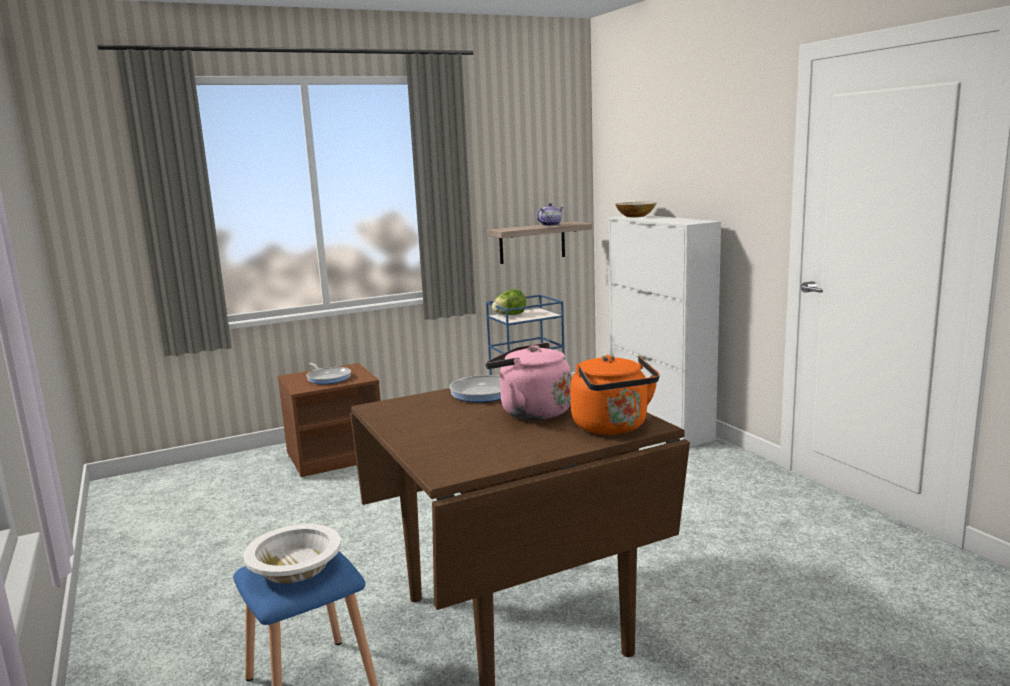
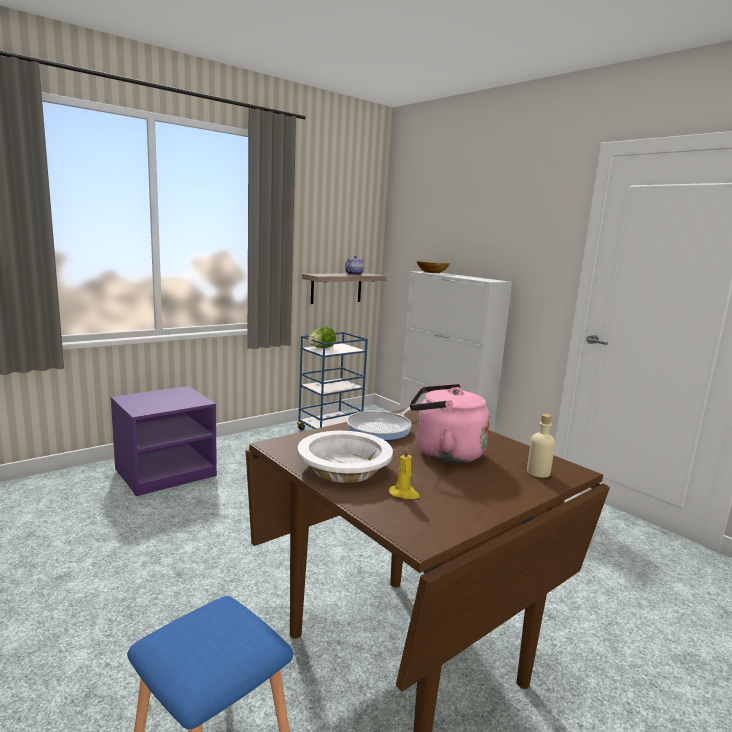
camera: 15 degrees left, 0 degrees up
(294, 566) = (208, 638): white bowl -> white bowl (344, 468)
(328, 378) = (164, 400): frying pan -> none
(336, 456) = (166, 473): brown nightstand -> purple nightstand
(460, 444) = (404, 494): none -> yellow candle
(612, 427) = (538, 472): orange kettle -> beige bottle

